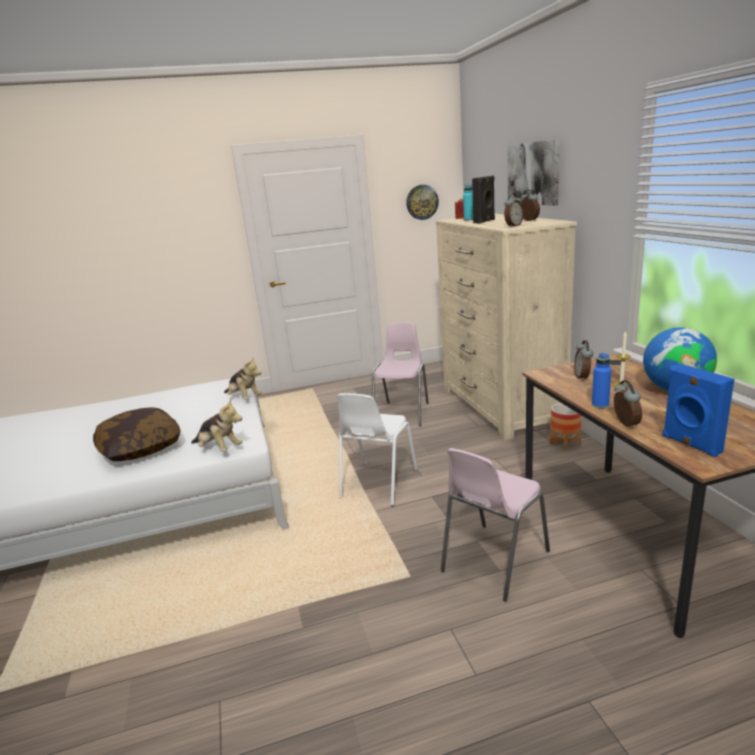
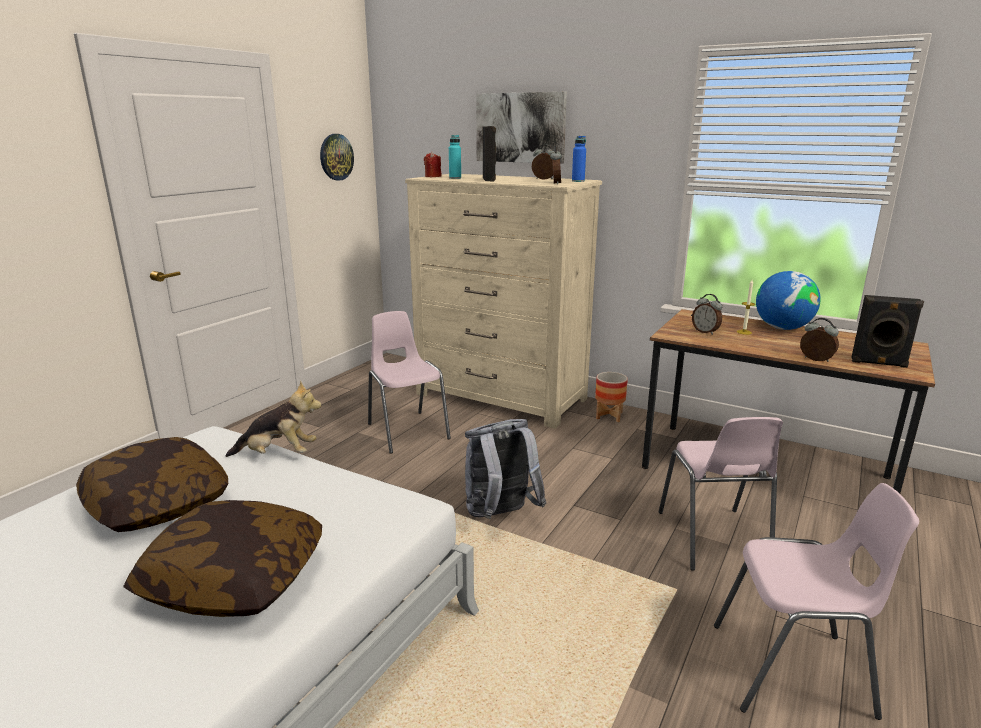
camera: 45 degrees left, 0 degrees up
(172, 406) = (157, 504): none -> pillow
(219, 449) = (384, 528): plush toy -> none
(377, 484) = (500, 515): white chair -> grey backpack
(401, 664) = (793, 671): none -> pink chair
(600, 405) = (768, 350): blue bottle -> blue bottle (578, 181)
(690, 444) = (878, 363): blue speaker -> black speaker

